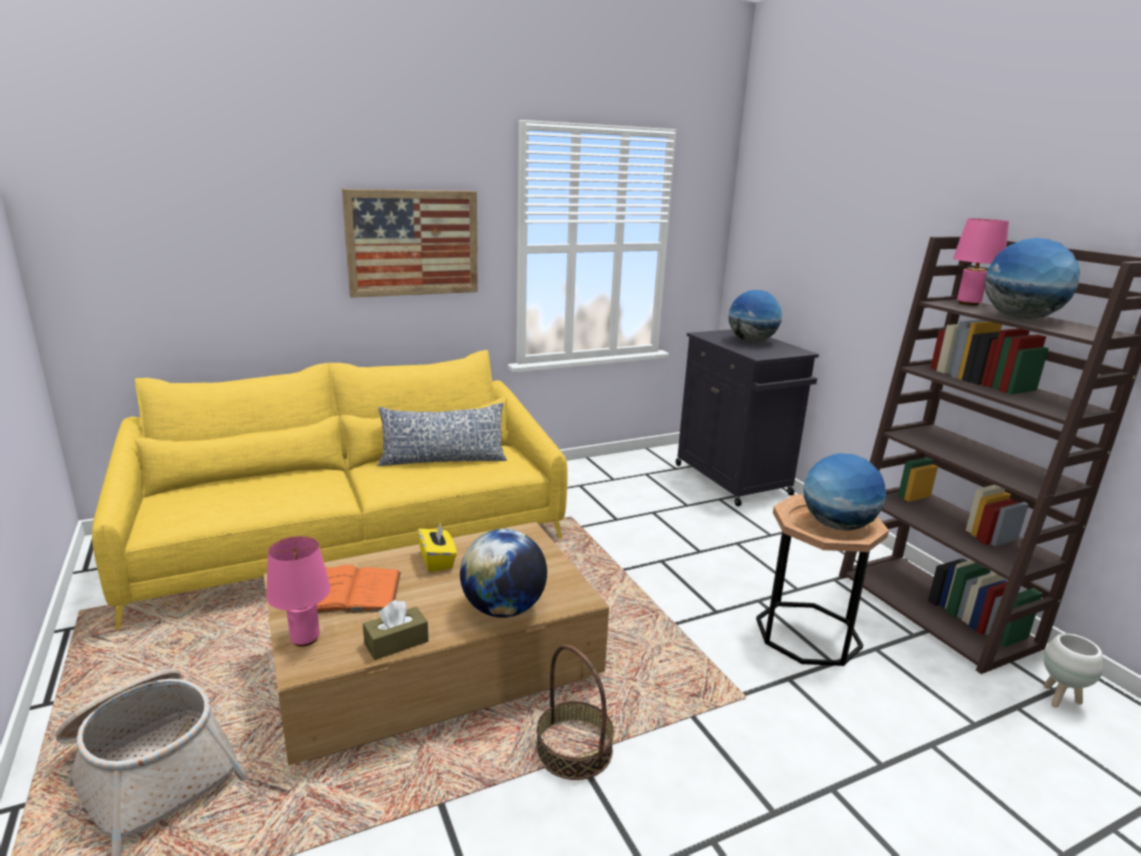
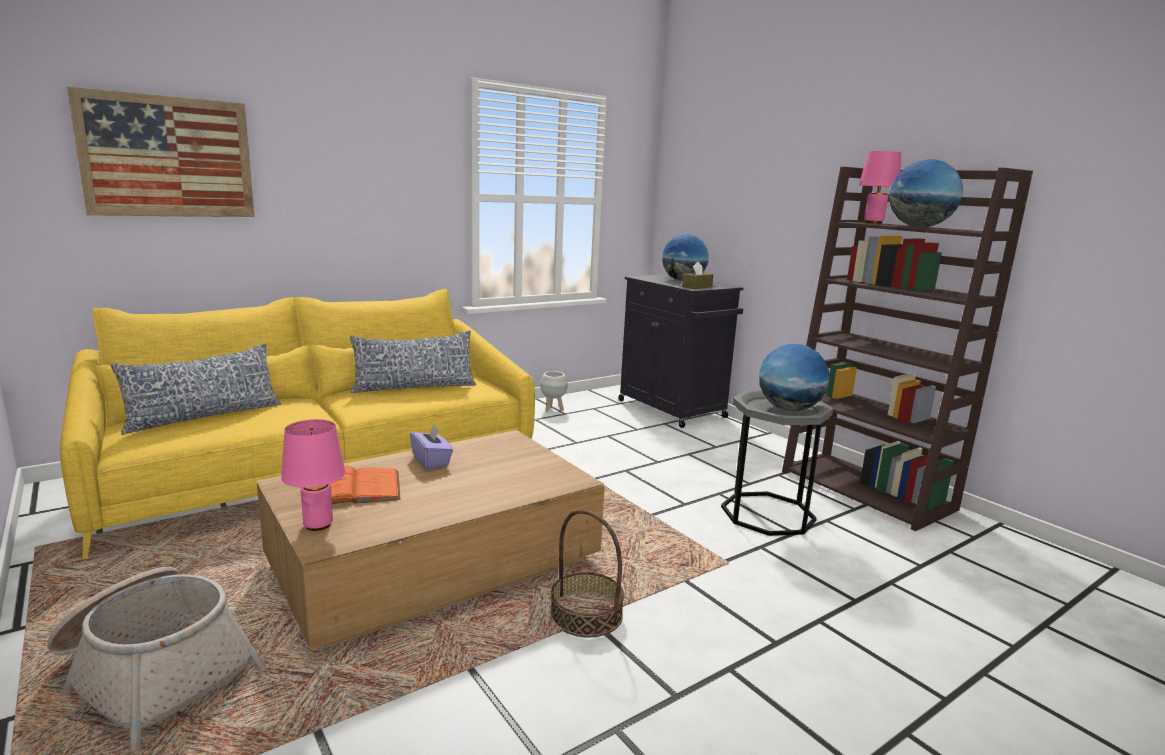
camera: 10 degrees left, 5 degrees down
(231, 490) = (204, 416): none -> pillow
(396, 642) = (412, 521): brown tissue box -> brown tissue box (697, 287)
(413, 243) = (373, 186): picture -> picture (168, 157)
(437, 560) = (431, 461): yellow tissue box -> purple tissue box
(503, 609) = (507, 491): globe -> none
(807, 633) = (767, 513): brown side table -> grey side table
(1059, 698) = (980, 543): white planter -> white planter (553, 409)

